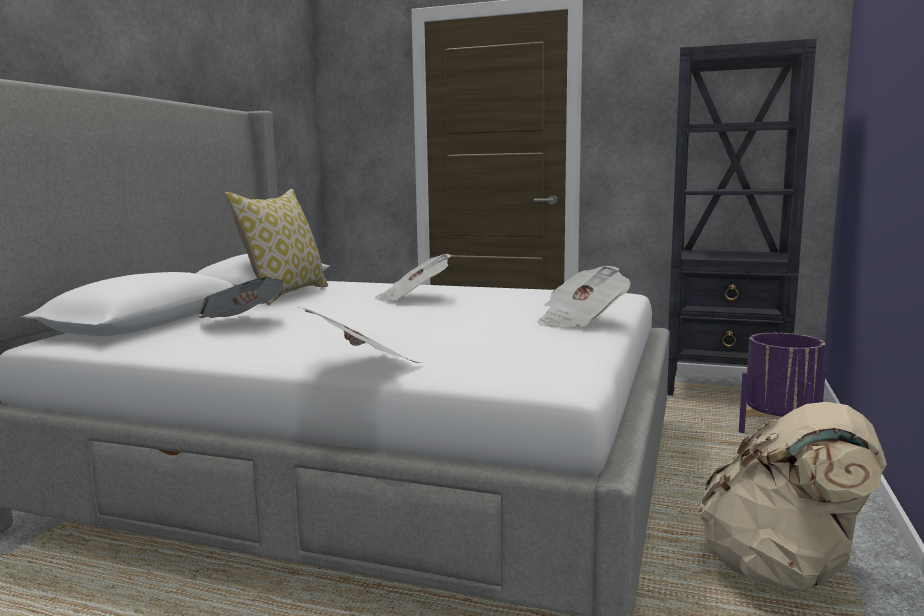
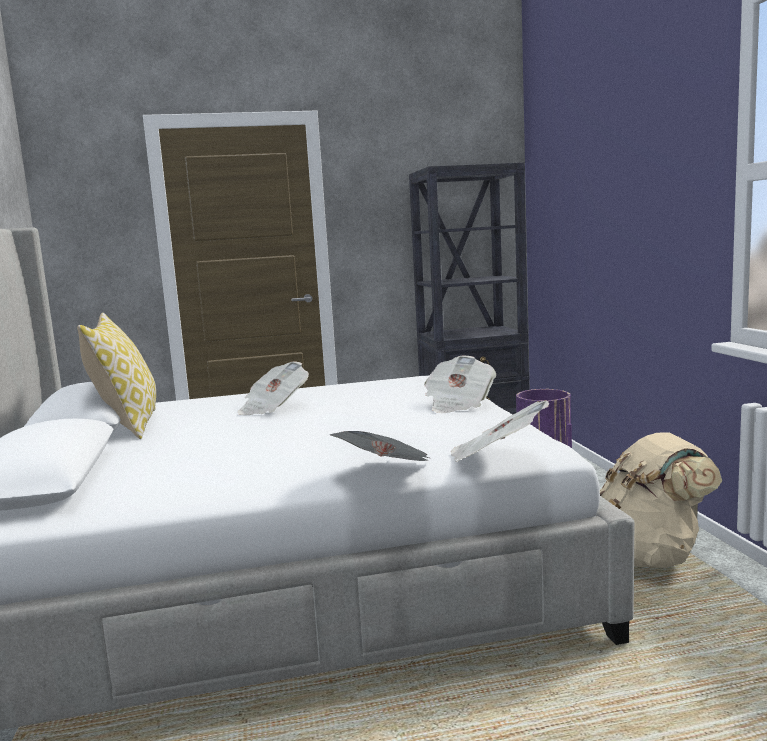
camera: 30 degrees left, 0 degrees up
(243, 322) = (164, 460): newspaper -> newspaper (496, 458)

